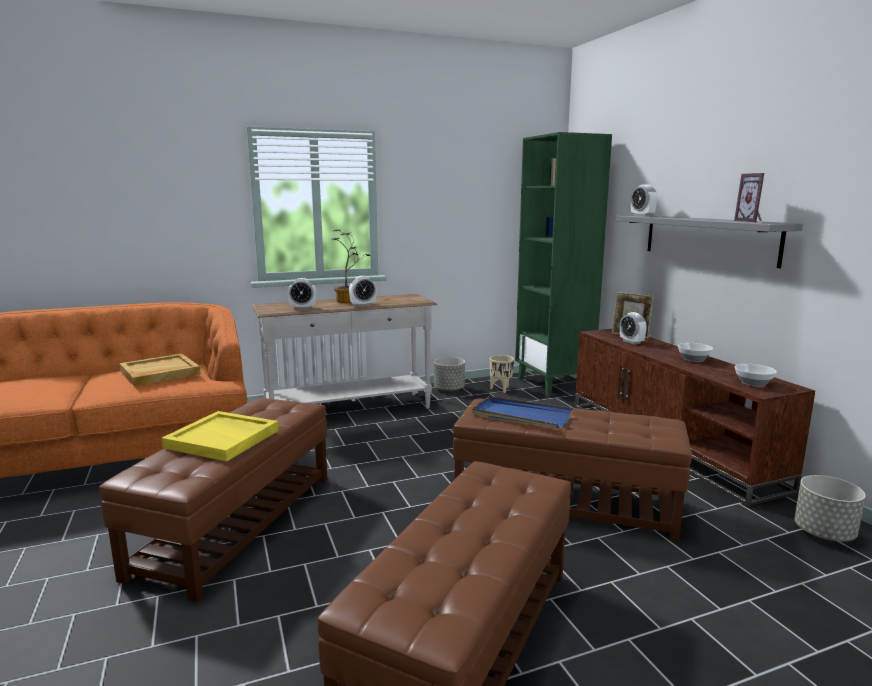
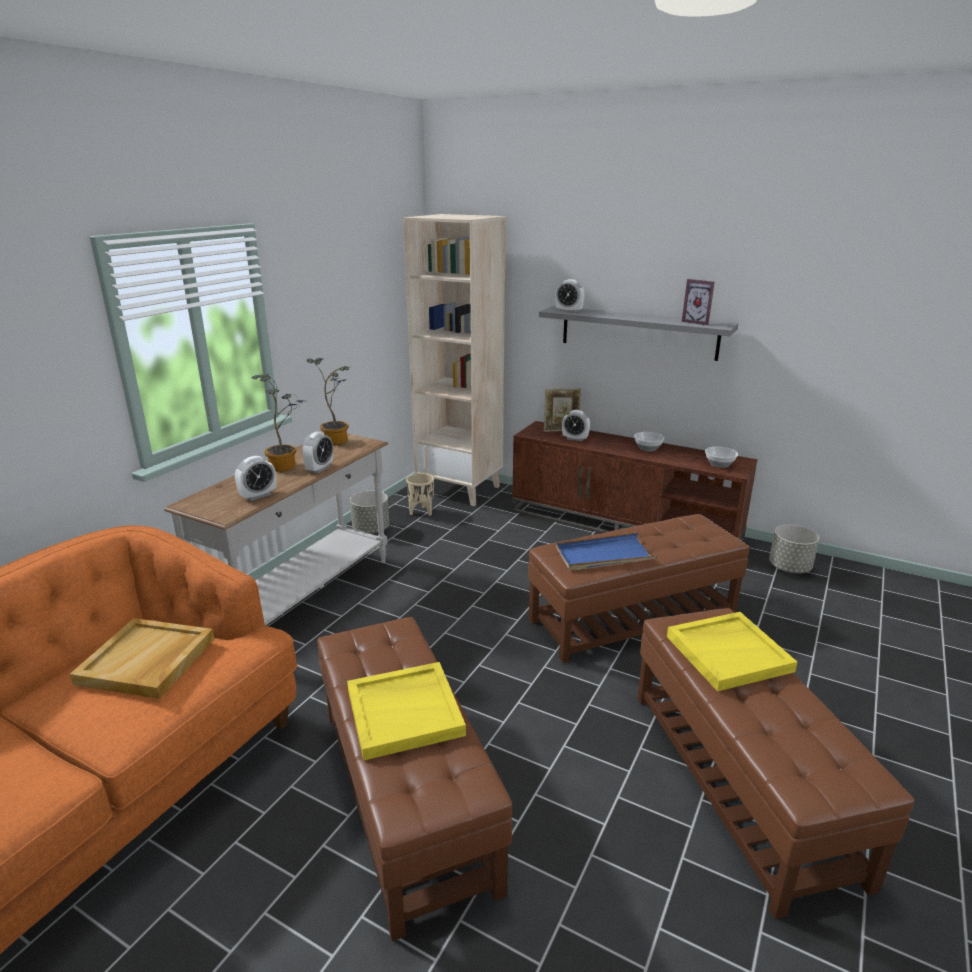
camera: 40 degrees left, 10 degrees up
(407, 297) = (337, 439): none -> potted plant
(495, 500) = (728, 653): none -> yellow tray
(554, 384) = (460, 489): green bookcase -> beige bookcase

